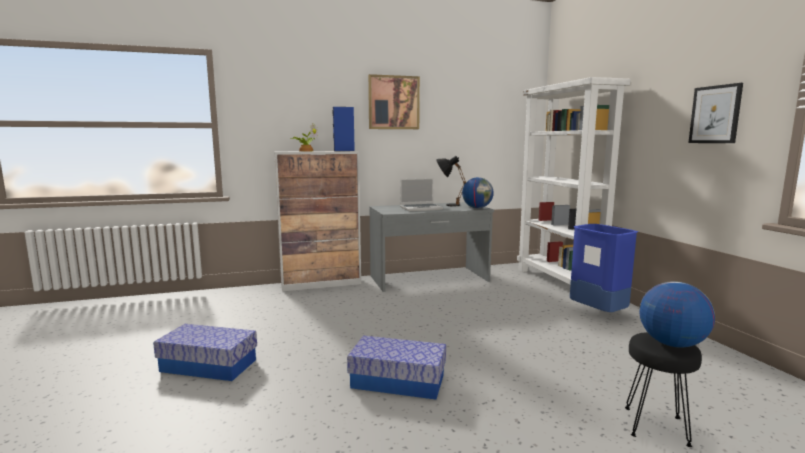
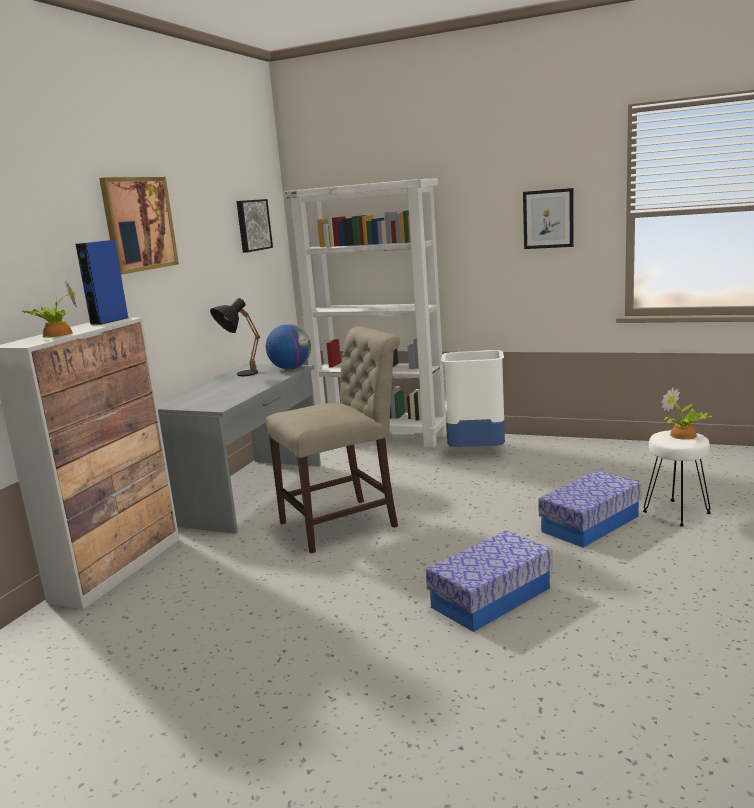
camera: 50 degrees left, 5 degrees up
(209, 365) = (273, 736): storage box -> storage box (590, 524)
(421, 208) = (229, 389): laptop -> none
(431, 310) = (345, 523): none -> beige chair
(503, 113) = (252, 225): none -> picture
(598, 313) = (476, 452): blue trash can -> white trash can
(654, 426) = (675, 513): black stool -> white stool
(671, 344) = (683, 436): globe -> potted plant

